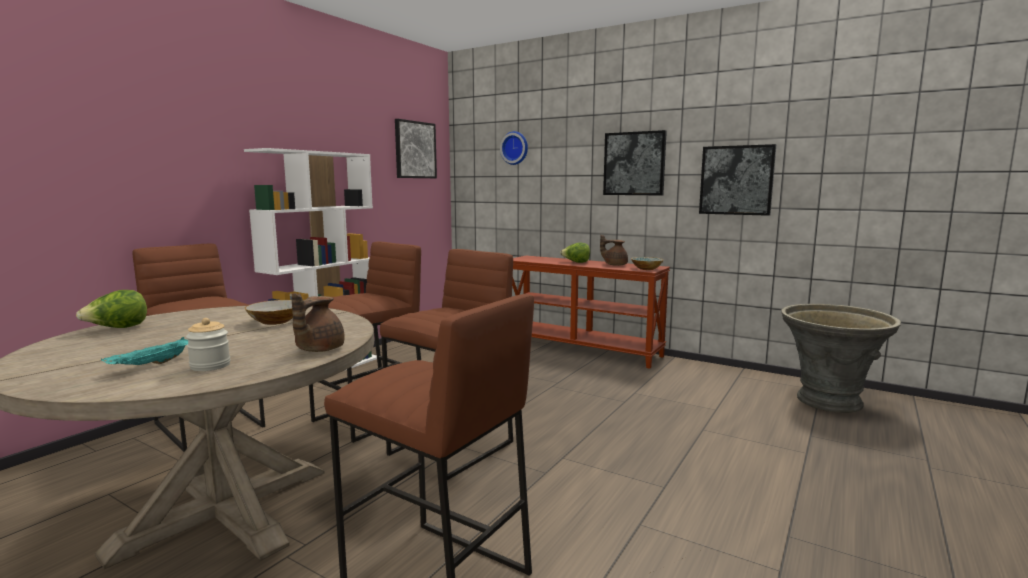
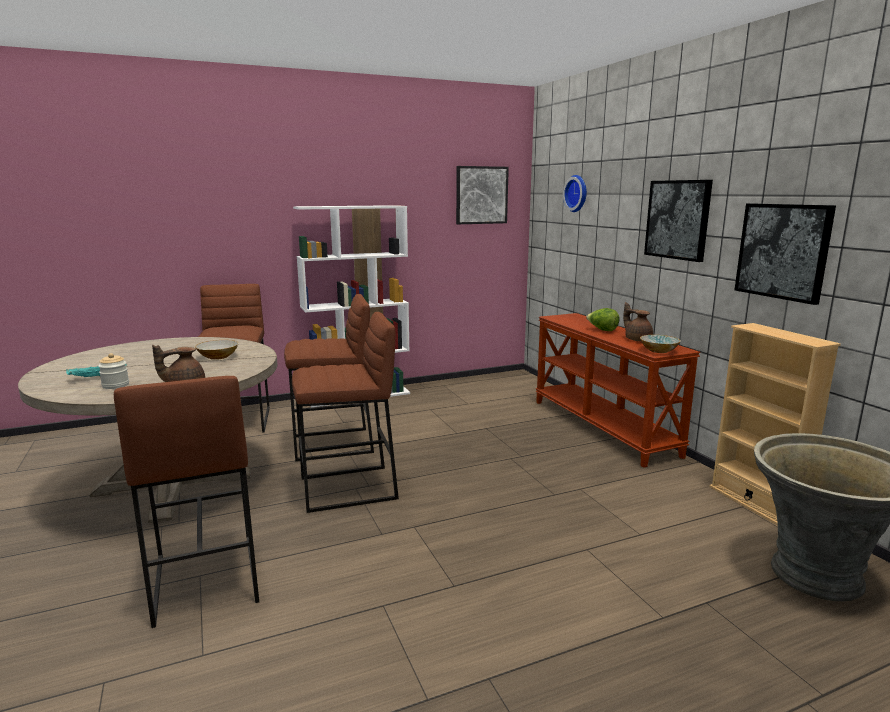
camera: 35 degrees right, 5 degrees up
(118, 328) = (141, 346): lettuce -> none
(742, 372) = (755, 504): none -> beige bookcase

